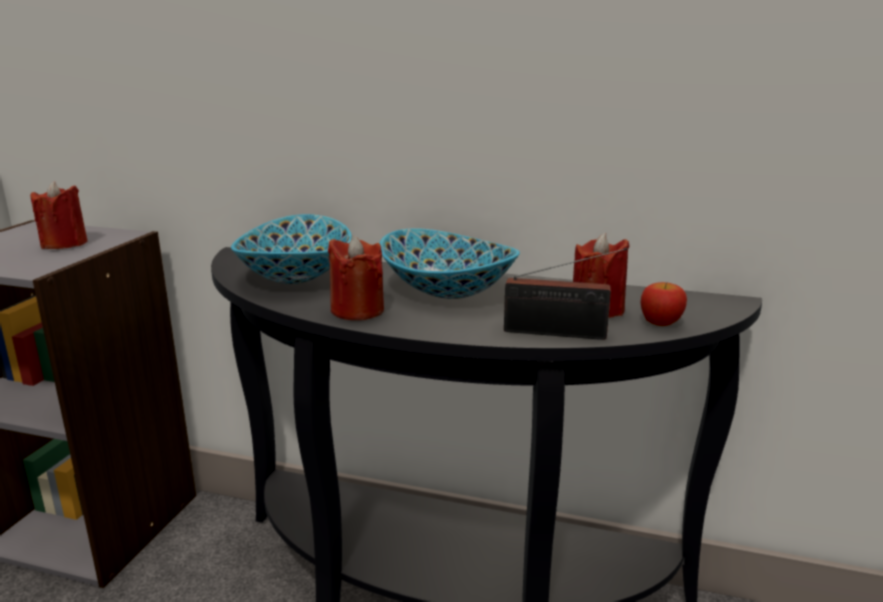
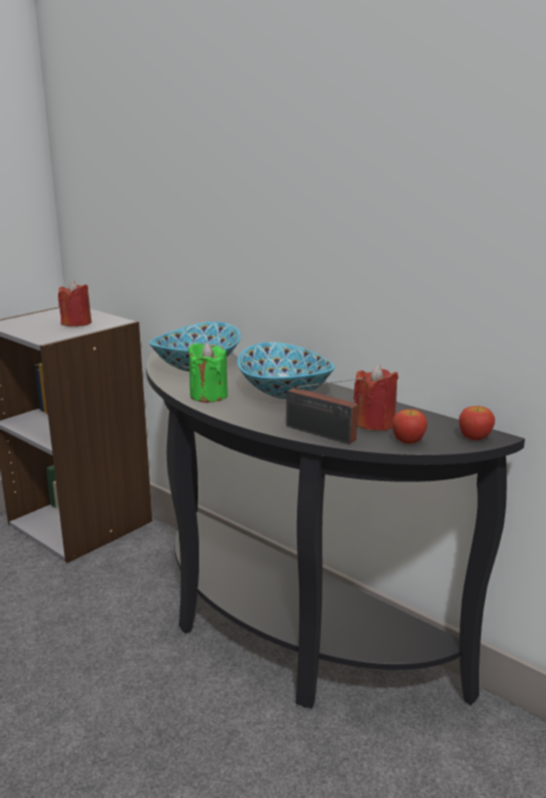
camera: 25 degrees right, 0 degrees up
(357, 310) = (208, 395): red candle -> green candle
(717, 305) = (475, 437): none -> apple

